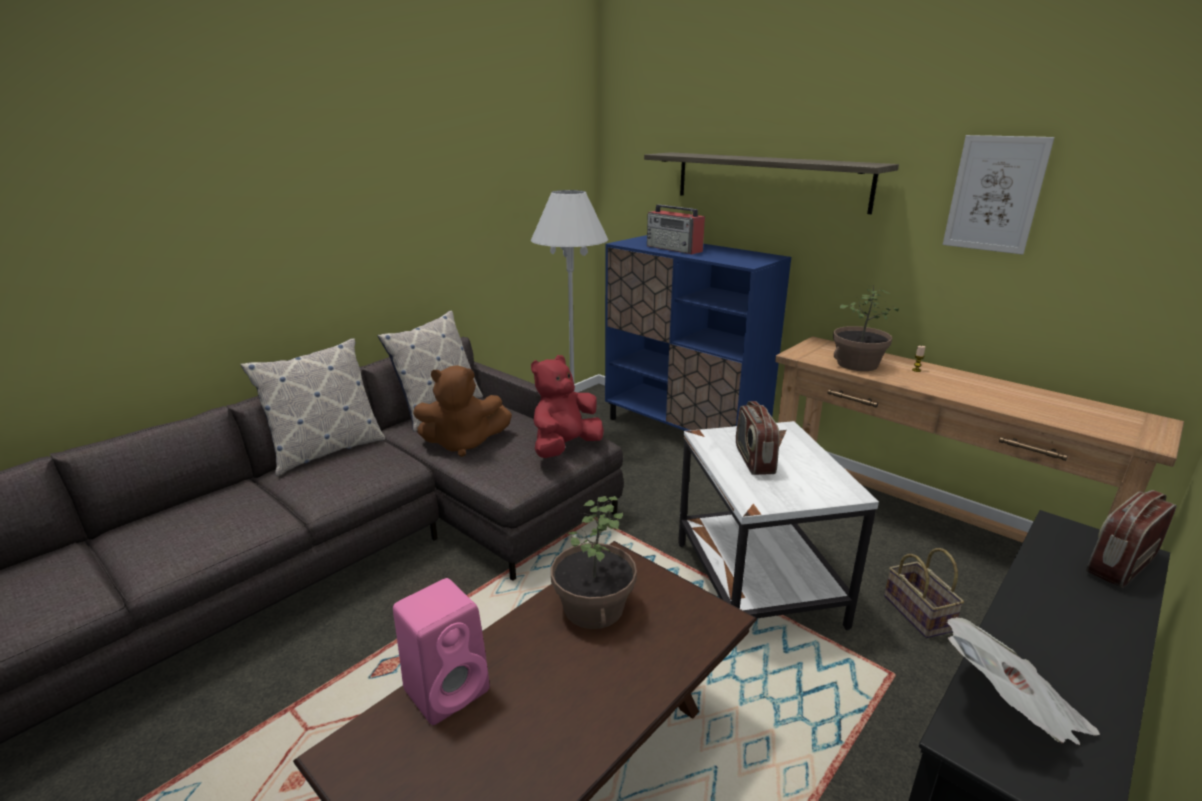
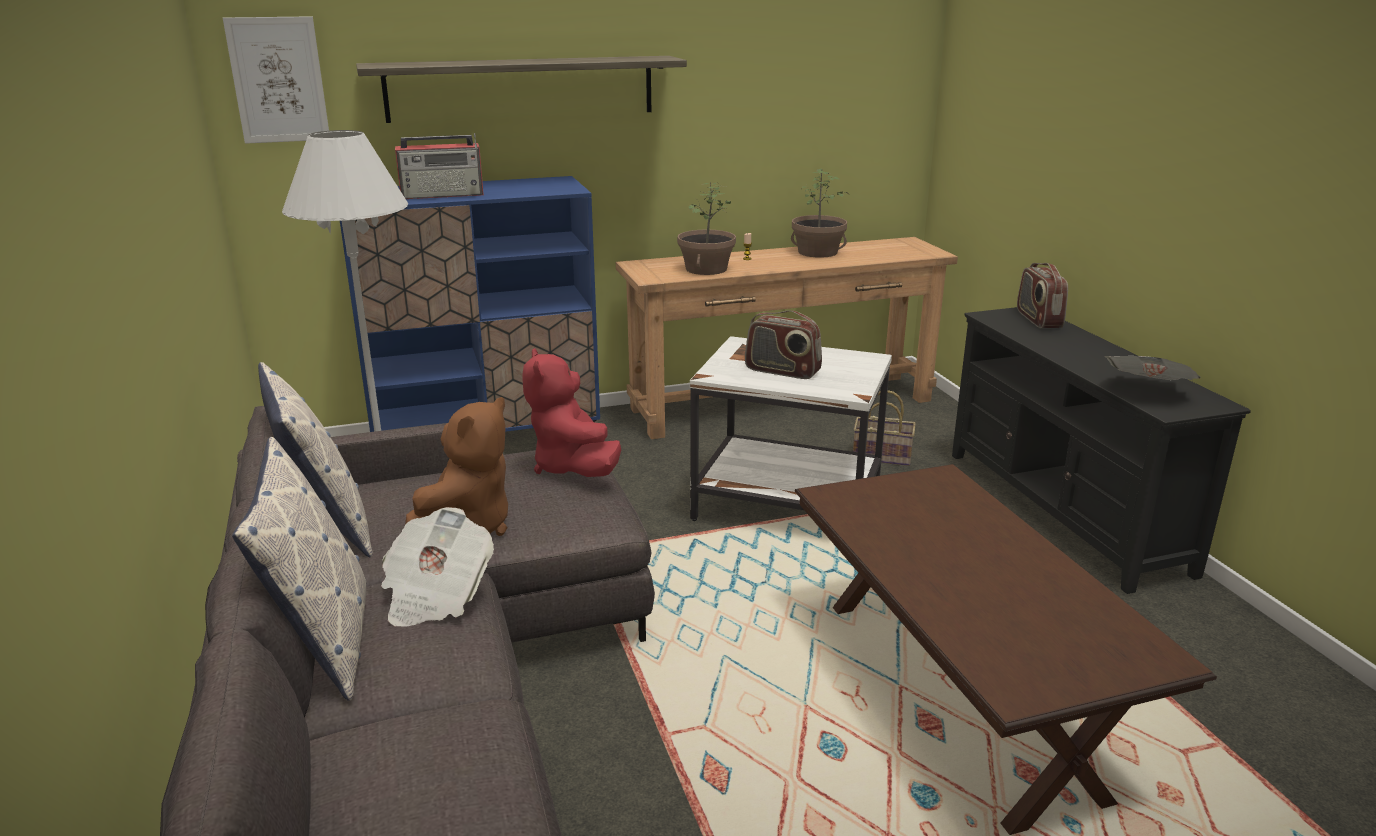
camera: 60 degrees left, 0 degrees up
(377, 460) = (436, 594): none -> newspaper
(449, 688) = (958, 620): pink speaker -> none
(592, 607) = (892, 524): potted plant -> potted plant (817, 252)
(995, 194) = (758, 77): picture -> picture (278, 80)

